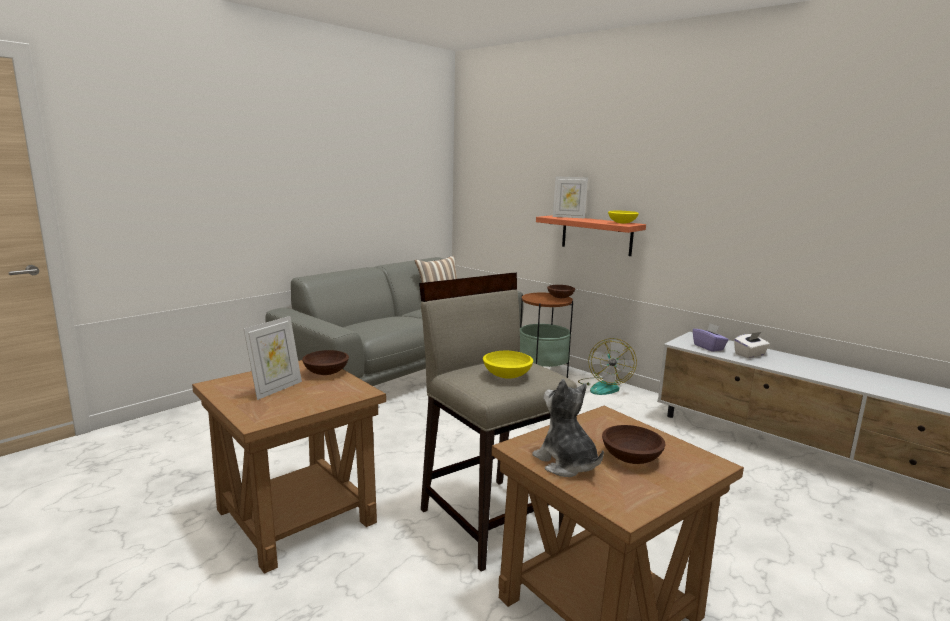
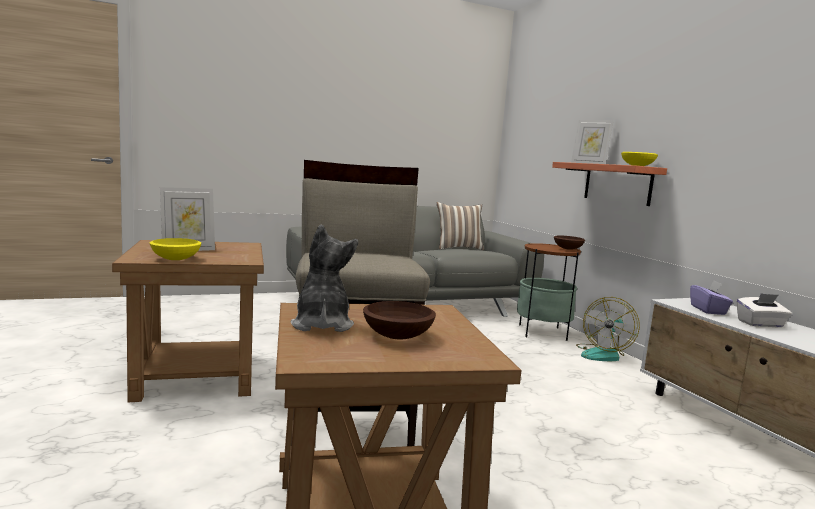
camera: 25 degrees right, 5 degrees down
(325, 372) = (243, 249): brown bowl -> none
(508, 375) = (361, 258): yellow bowl -> yellow bowl (176, 259)

